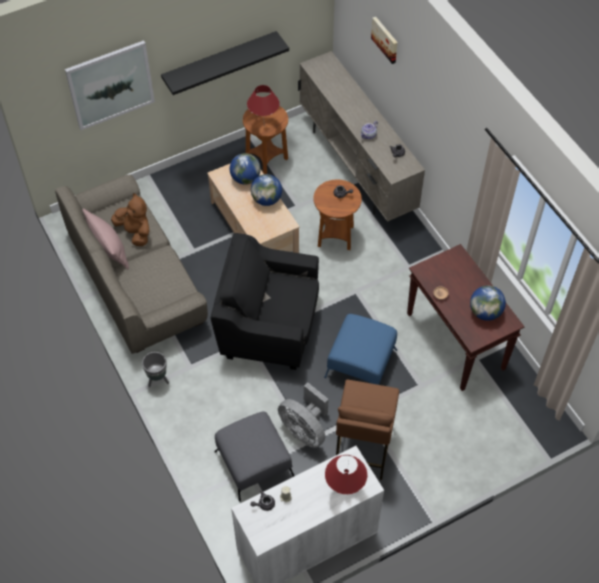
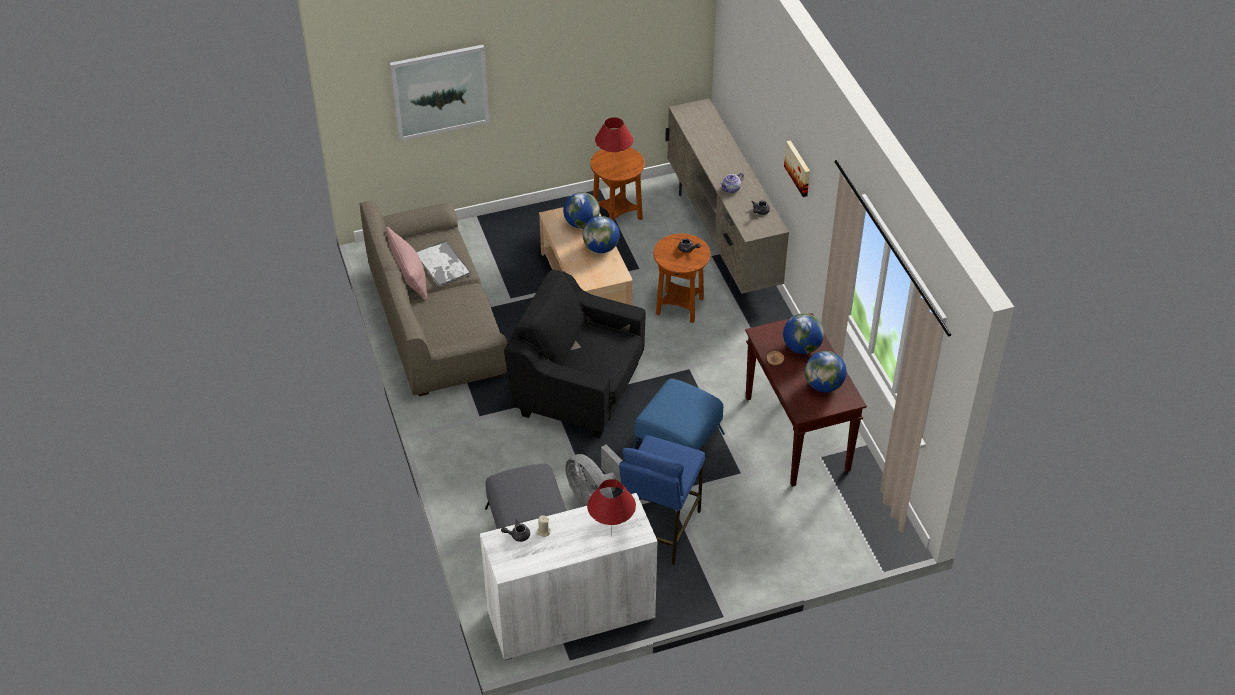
camera: 10 degrees right, 10 degrees down
(135, 232) = (443, 264): brown plush toy -> tray
(157, 380) = (437, 427): grey planter -> none
(220, 61) = (571, 86): black shelf -> none
(362, 448) = (659, 529): brown stool -> blue stool
(385, 39) = (757, 74): picture -> picture (799, 168)
(459, 278) = (801, 347): none -> globe

